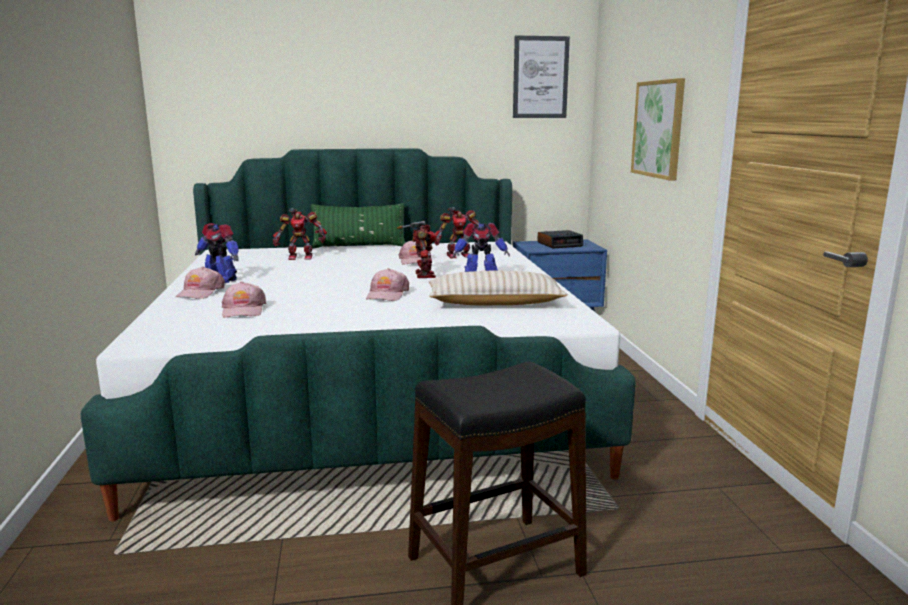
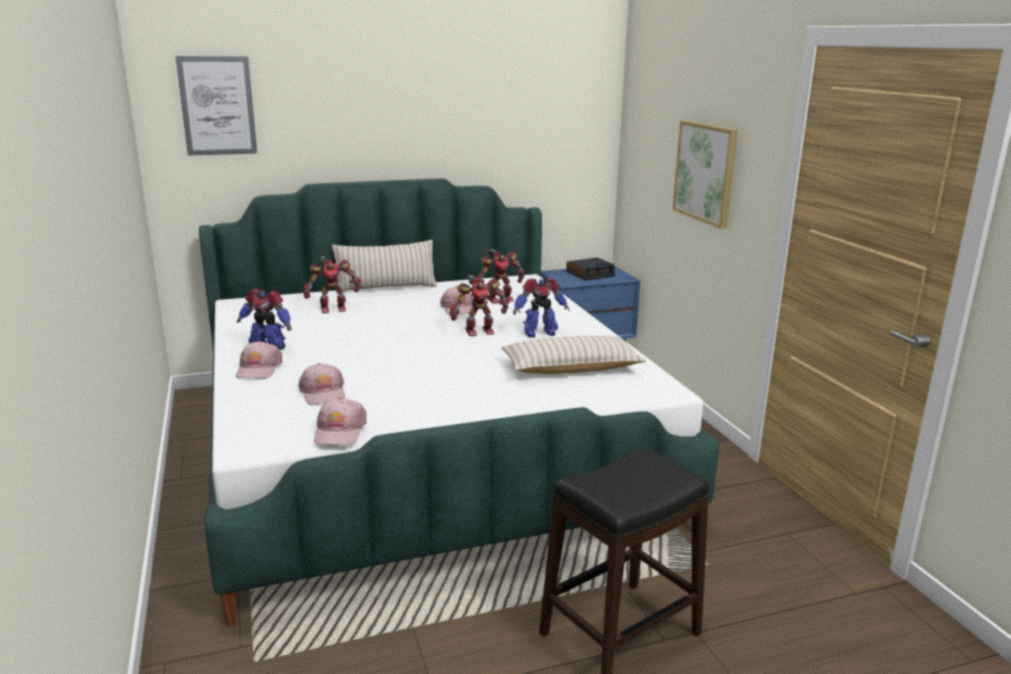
camera: 10 degrees left, 5 degrees up
(359, 246) = (386, 288): green pillow -> beige pillow
(387, 294) = (458, 362): pink cap -> pink cap (339, 431)
(422, 275) = (478, 331): toy robot -> toy robot turned 90 degrees clockwise
(540, 77) = (568, 98): picture -> picture (217, 106)

